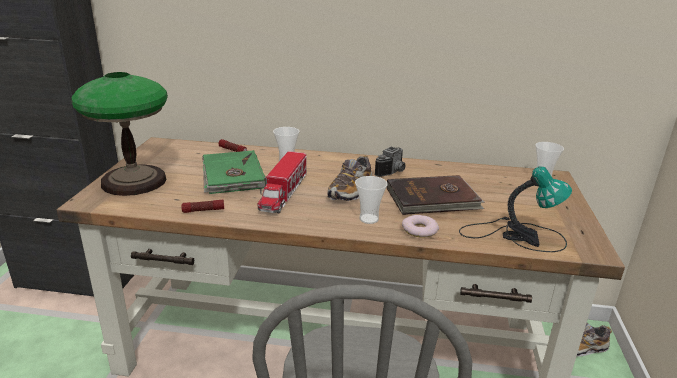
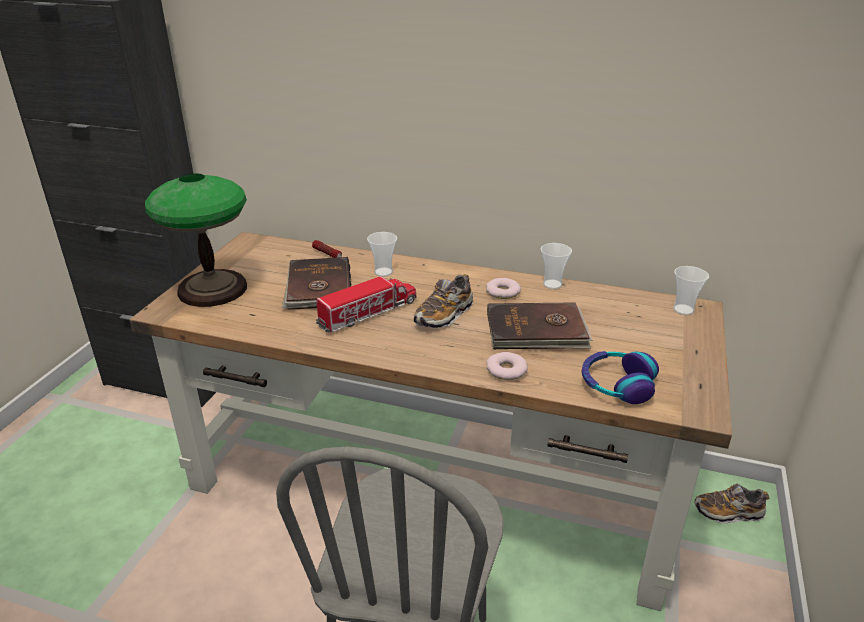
camera: 10 degrees right, 5 degrees up
(203, 210) = (276, 330): flashlight -> none
(232, 175) = (318, 287): green book -> brown book
(283, 193) = (368, 313): toy truck -> toy truck turned 150 degrees counterclockwise
(369, 219) = (453, 352): cup -> cup (552, 284)
(393, 172) = (502, 292): camera -> donut
(516, 235) = (617, 384): table lamp -> headphones

